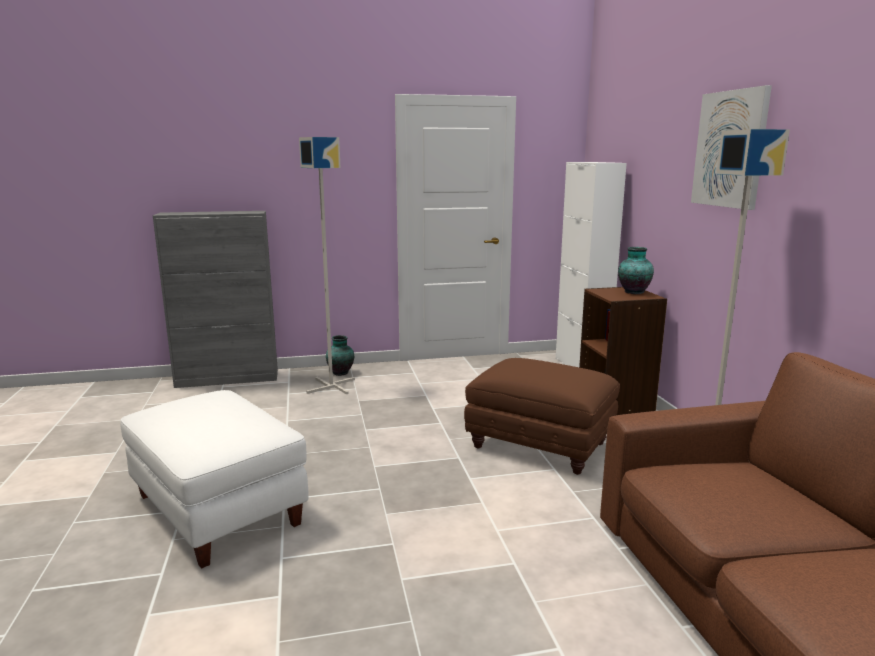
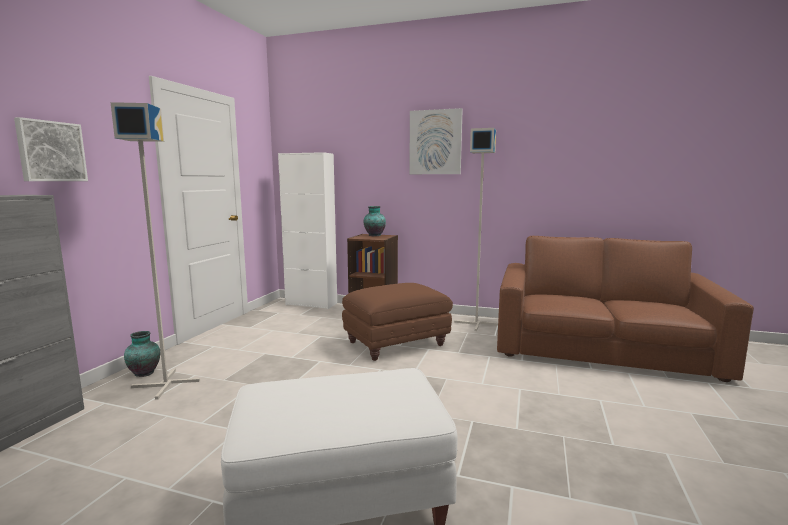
camera: 60 degrees left, 5 degrees down
(292, 176) = (51, 151): none -> picture

